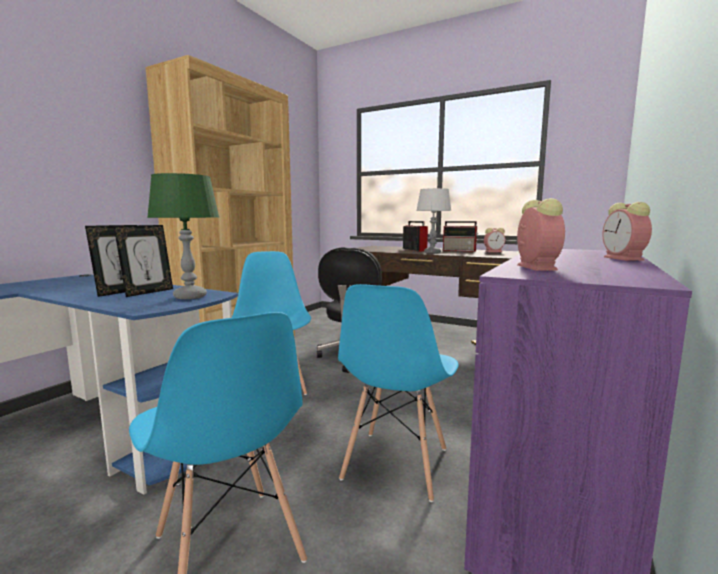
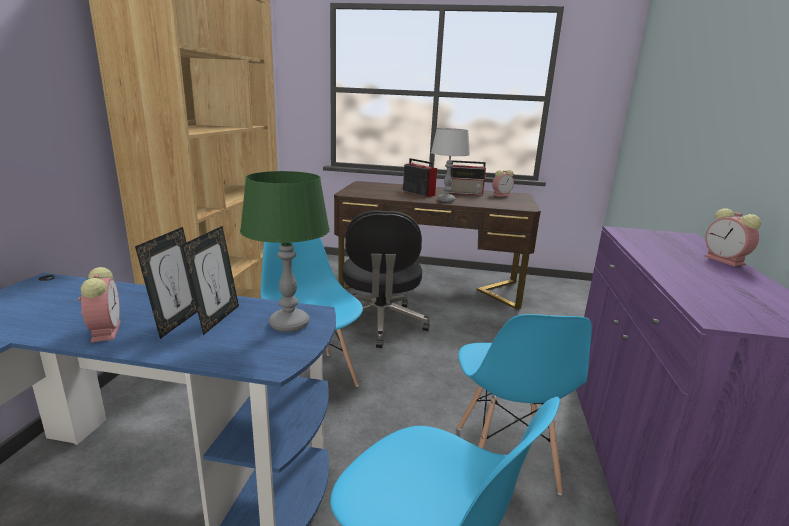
camera: 20 degrees left, 10 degrees up
(534, 267) = (704, 295): alarm clock -> alarm clock (105, 330)

